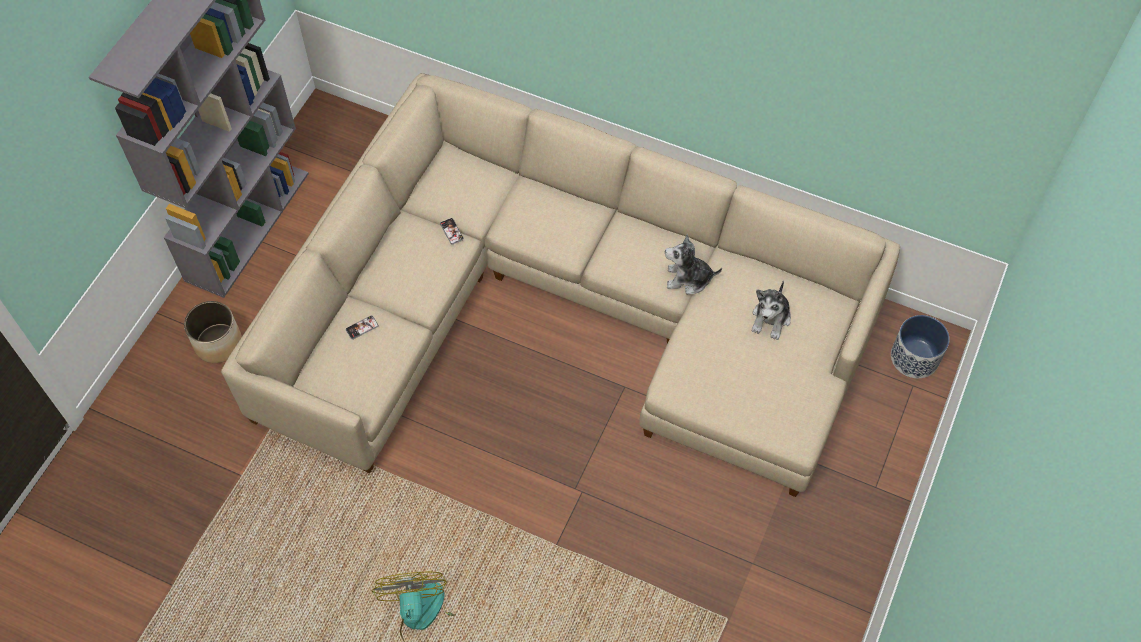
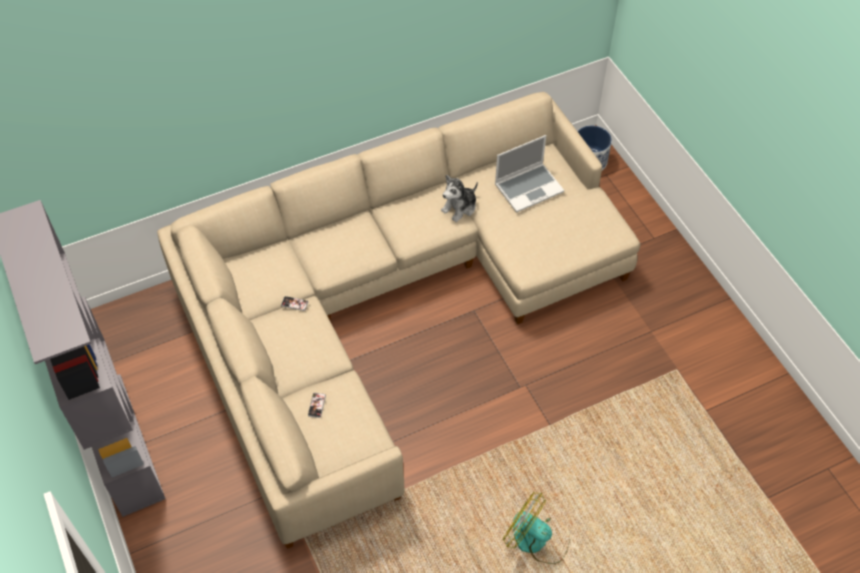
camera: 50 degrees left, 5 degrees down
(218, 343) = (200, 527): planter -> none
(771, 318) = (529, 187): plush toy -> laptop

